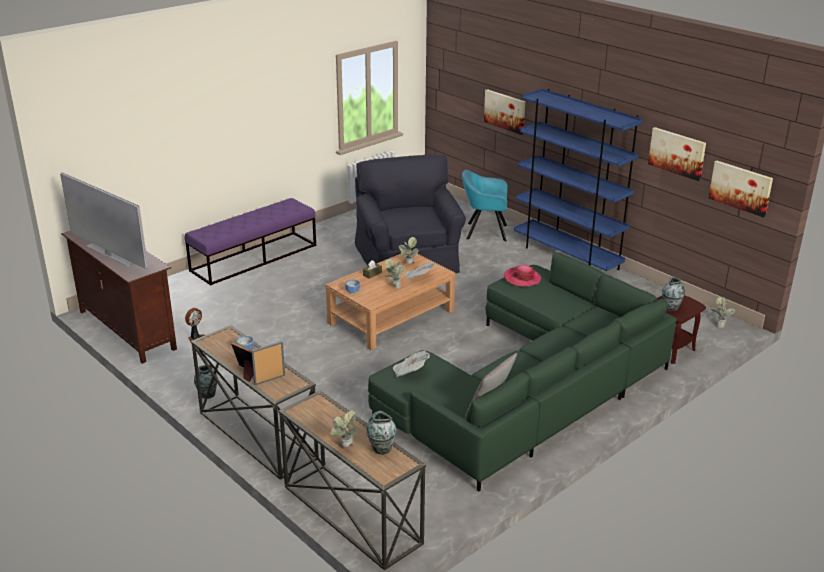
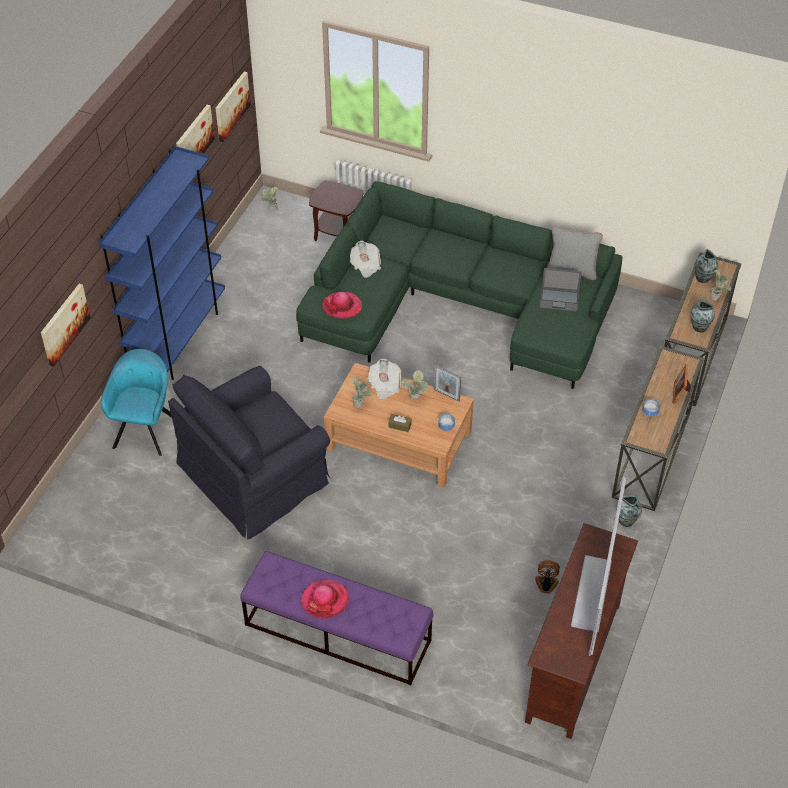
camera: 115 degrees left, 20 degrees up
(254, 216) = (325, 600): none -> hat
(269, 379) = (677, 375): picture frame -> picture frame (446, 395)
(410, 371) = (556, 332): newspaper -> newspaper (365, 265)
(452, 387) = (559, 299): none -> laptop
(484, 232) = (145, 429): turquoise armchair -> turquoise armchair turned 150 degrees counterclockwise
(671, 307) = (340, 199): vase -> vase (699, 327)

